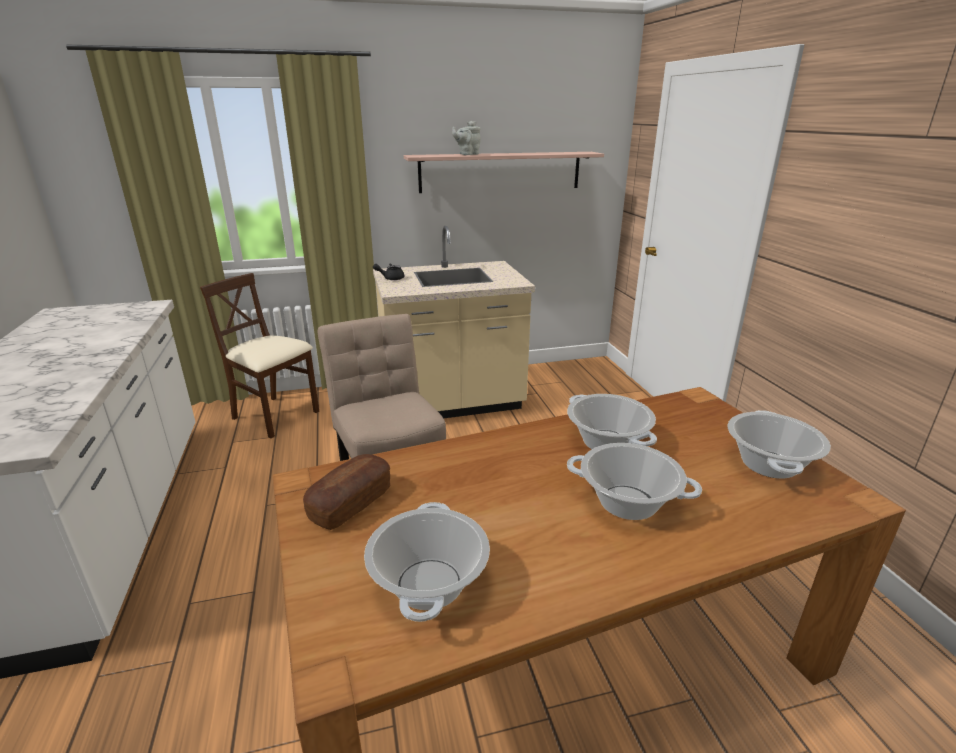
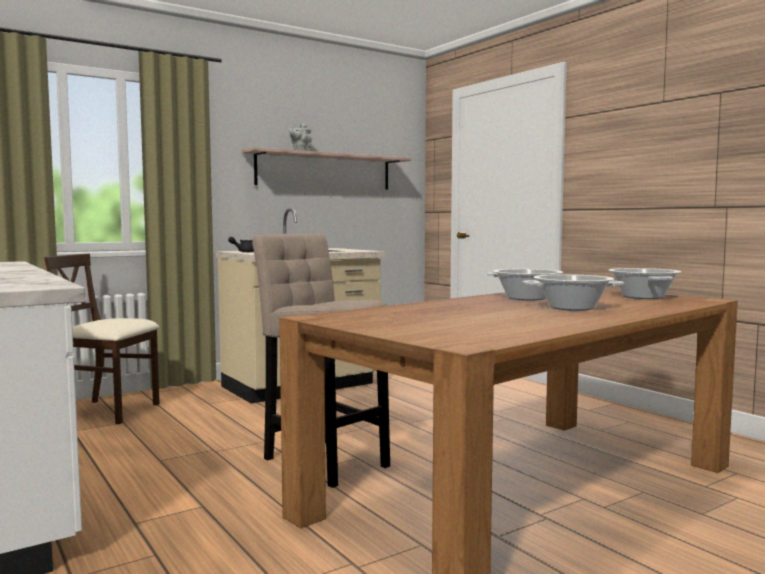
camera: 20 degrees left, 20 degrees down
(351, 504) = (370, 319): bread -> none
(430, 584) = (481, 328): cooking pot -> none

